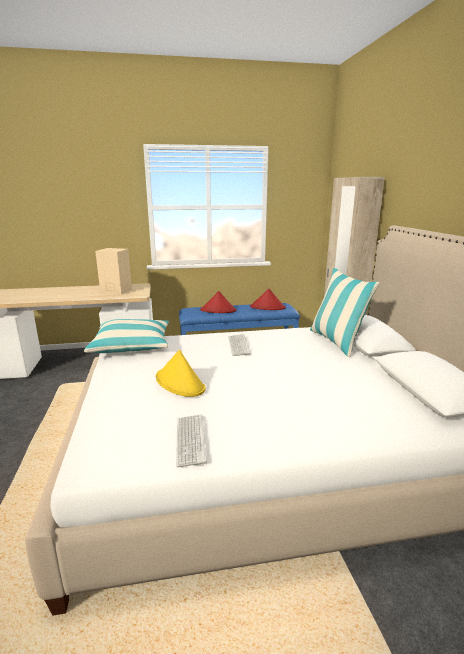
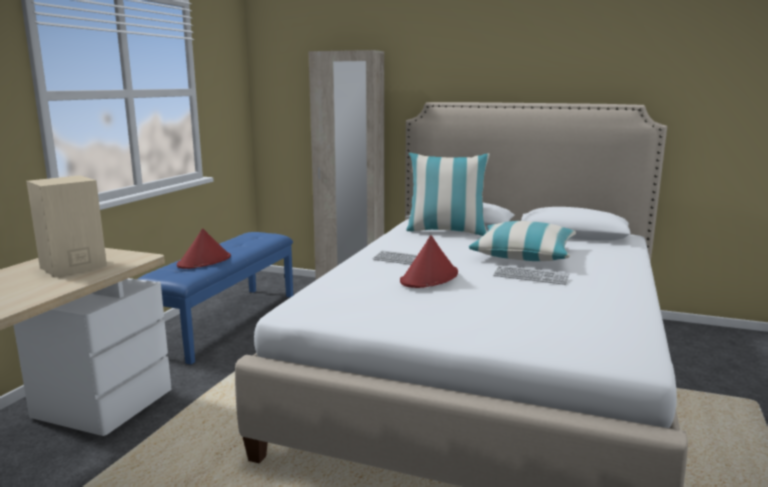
camera: 60 degrees left, 5 degrees down
(132, 346) = (323, 305): pillow -> pillow (523, 254)
(180, 383) = (479, 298): yellow hat -> none
(190, 440) = (608, 312): keyboard -> keyboard (531, 276)
(267, 307) = (250, 241): red hat -> red hat (429, 278)

